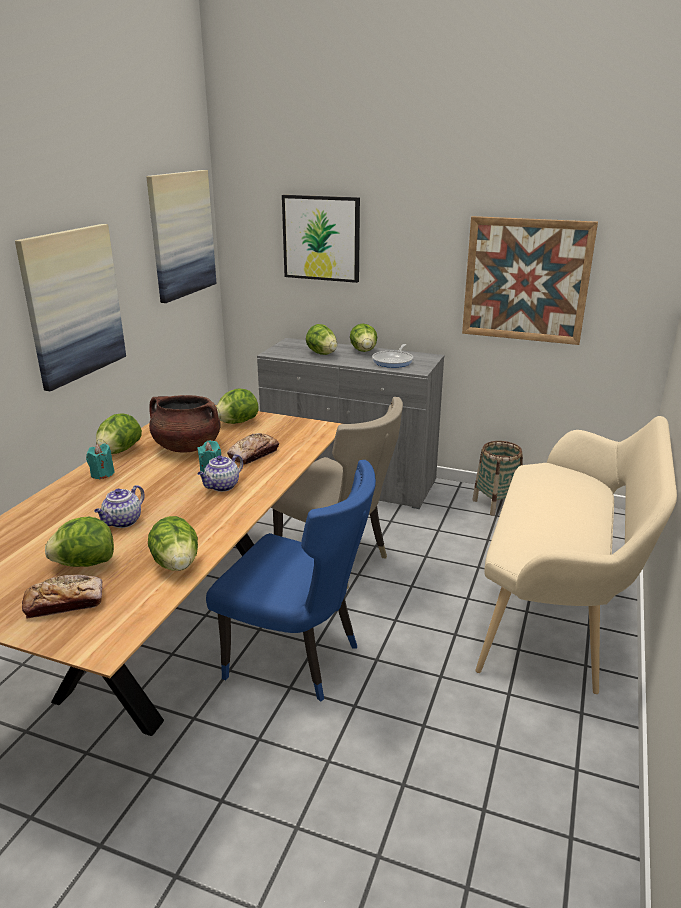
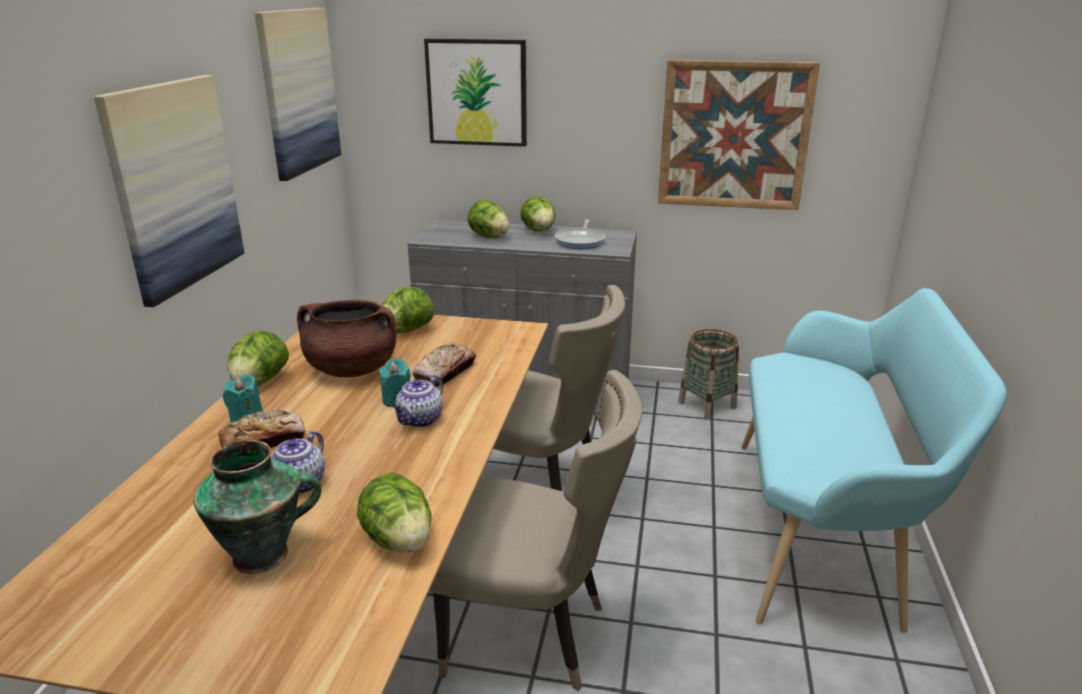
camera: 10 degrees left, 0 degrees up
(65, 603) = (253, 622): bread -> bread (263, 441)
(85, 564) = (264, 555): lettuce -> vase
(299, 659) = (532, 635): blue chair -> beige chair
(559, 611) = (825, 530): beige bench -> turquoise bench

